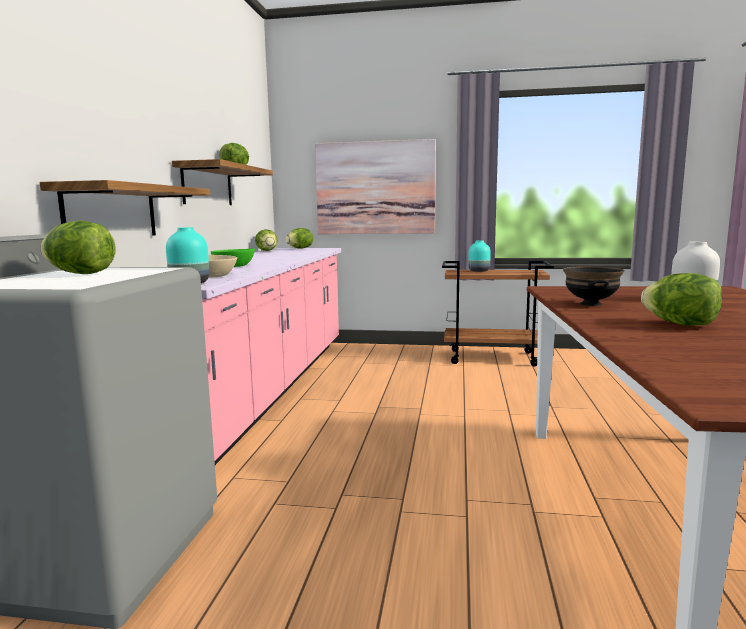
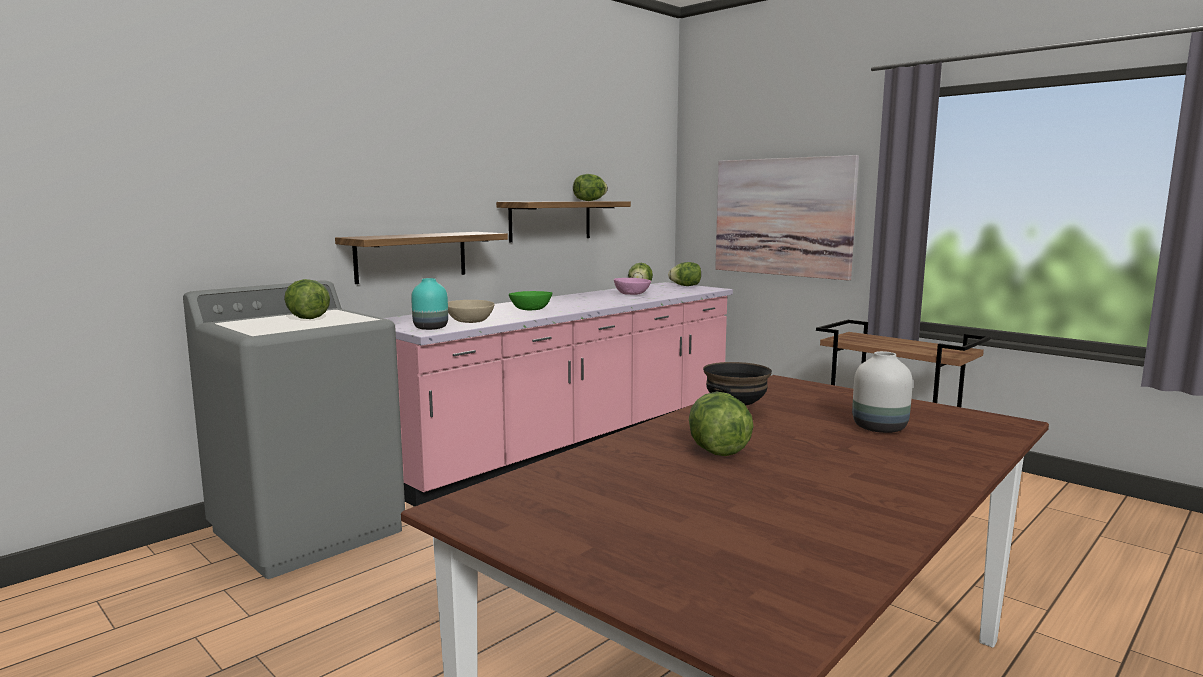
camera: 35 degrees right, 0 degrees up
(279, 254) = (632, 294): none -> pink bowl
(478, 271) = (879, 340): turquoise vase -> none

